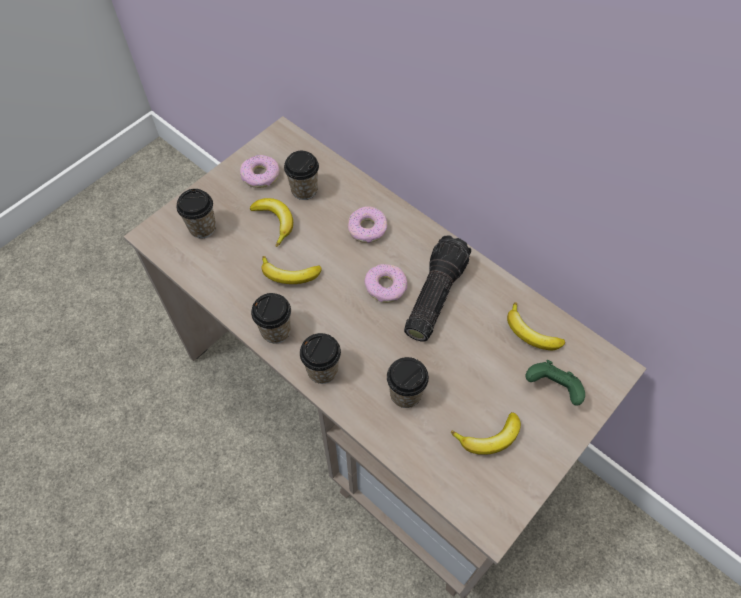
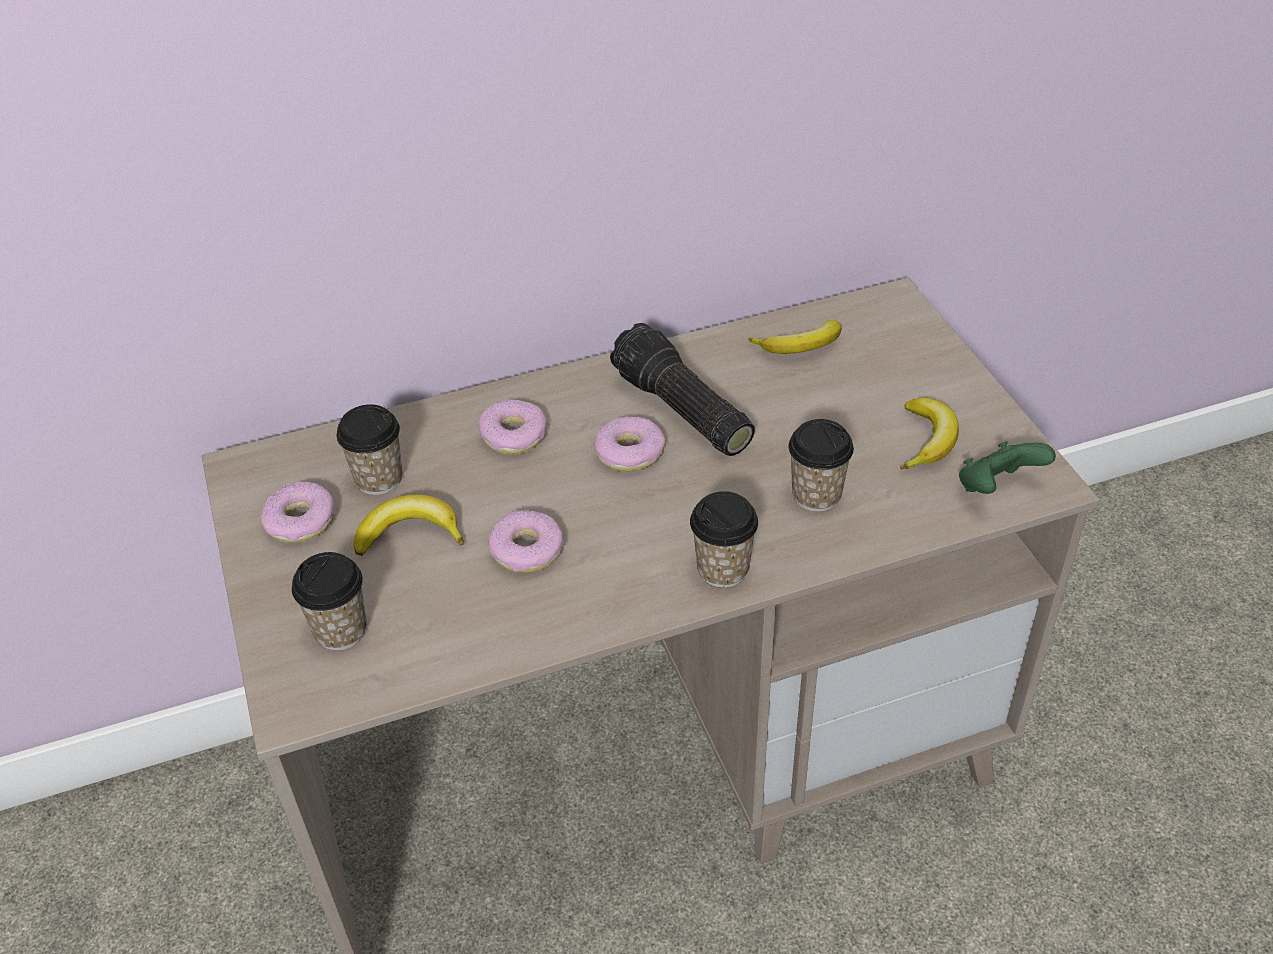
camera: 60 degrees left, 15 degrees down
(276, 331) = (616, 600): cup -> none
(289, 275) = (526, 550): banana -> donut
(552, 388) = (890, 359): green game controller -> green game controller (996, 488)

